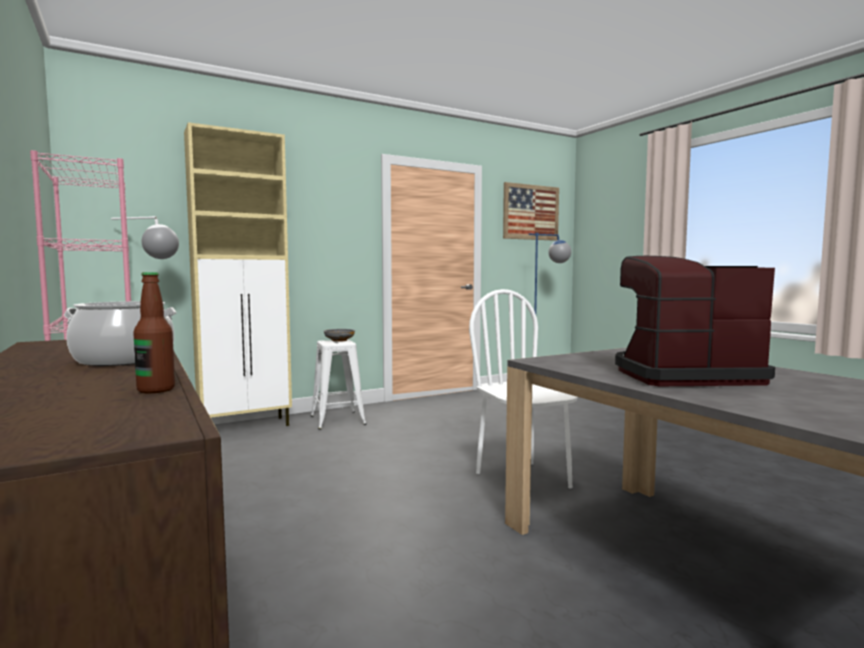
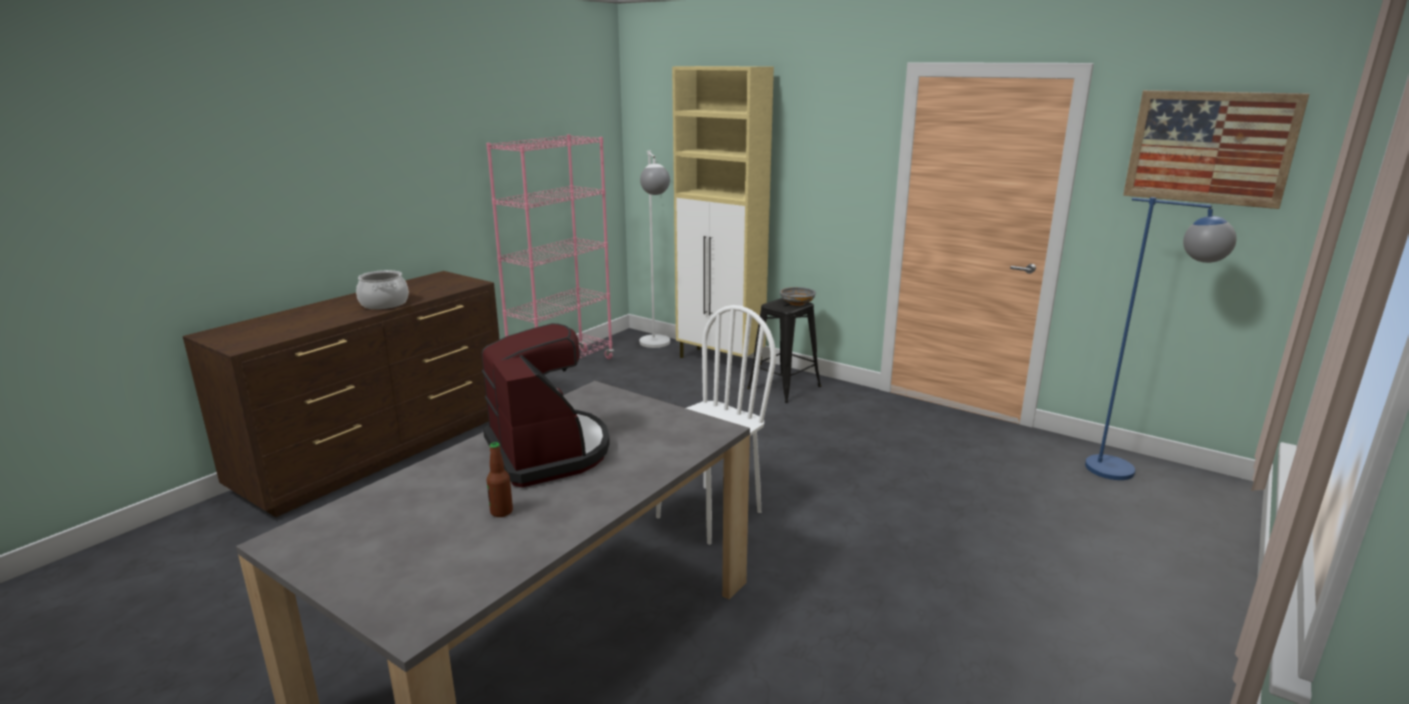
camera: 65 degrees right, 15 degrees up
(156, 390) = (306, 329): bottle -> bottle (501, 512)
(337, 420) = (784, 387): white stool -> black stool

